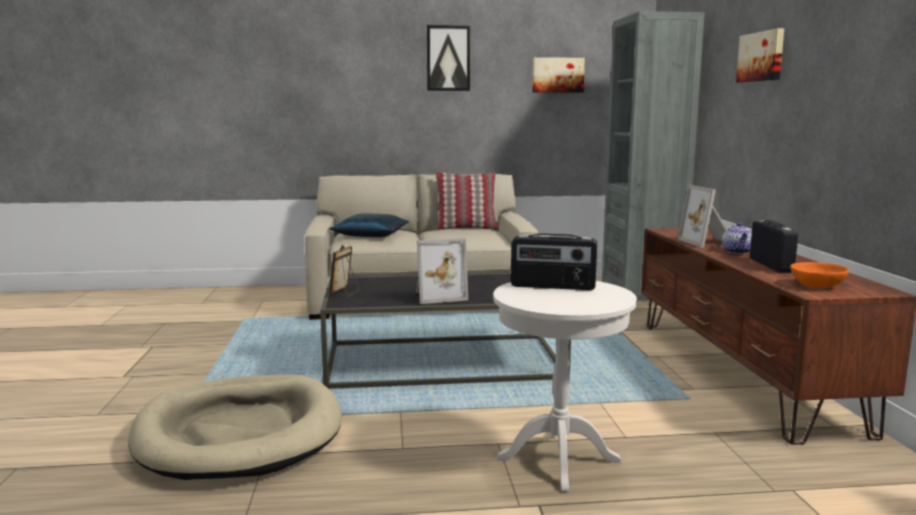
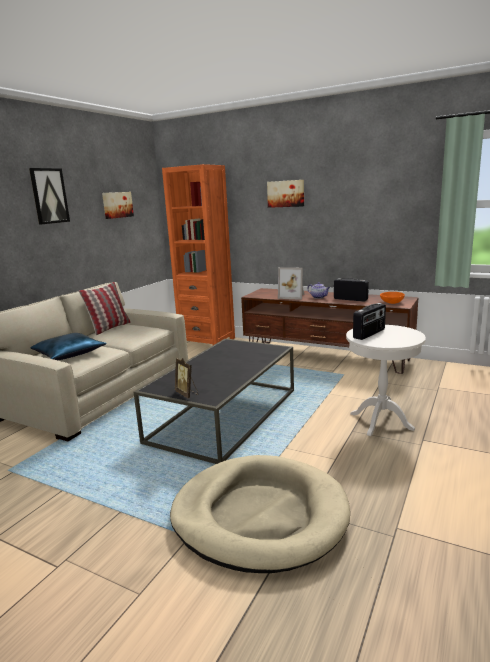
camera: 55 degrees left, 5 degrees up
(438, 296) = (237, 370): picture frame -> none
(641, 298) = (207, 341): grey bookcase -> orange bookcase

